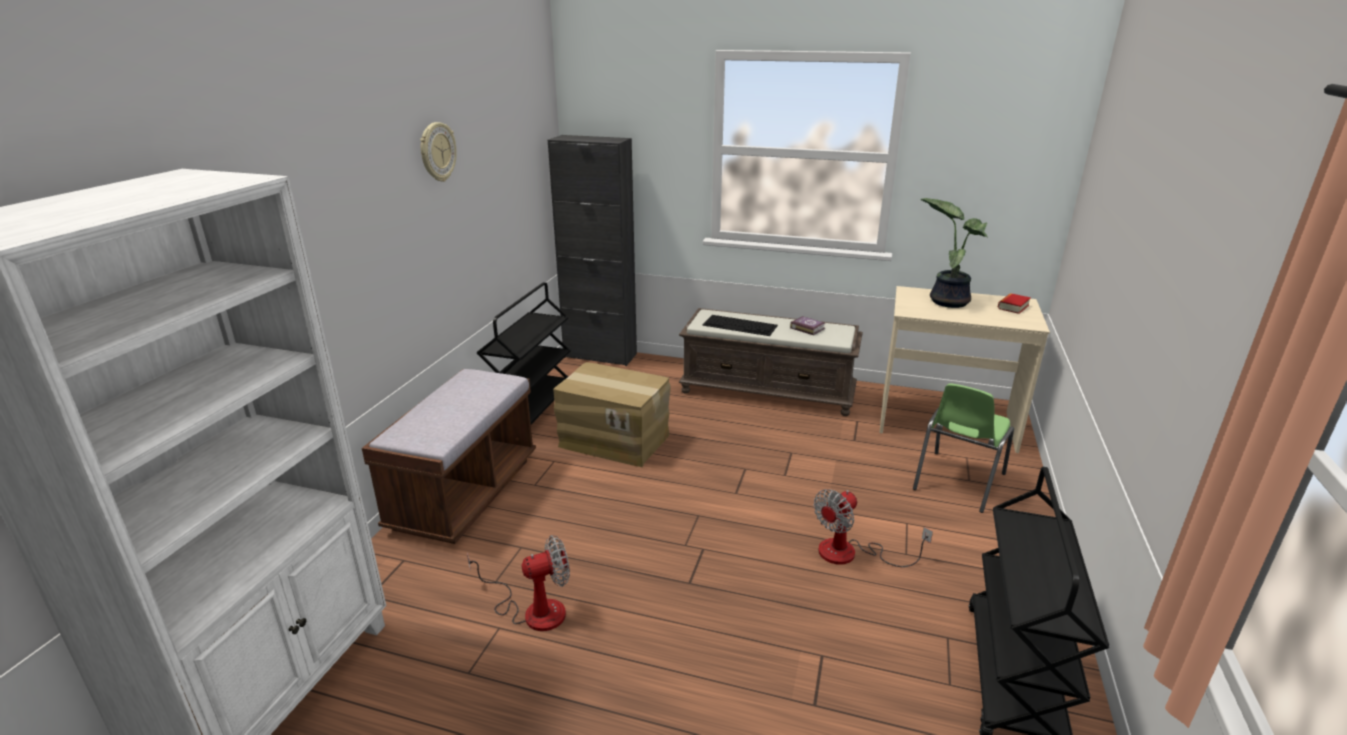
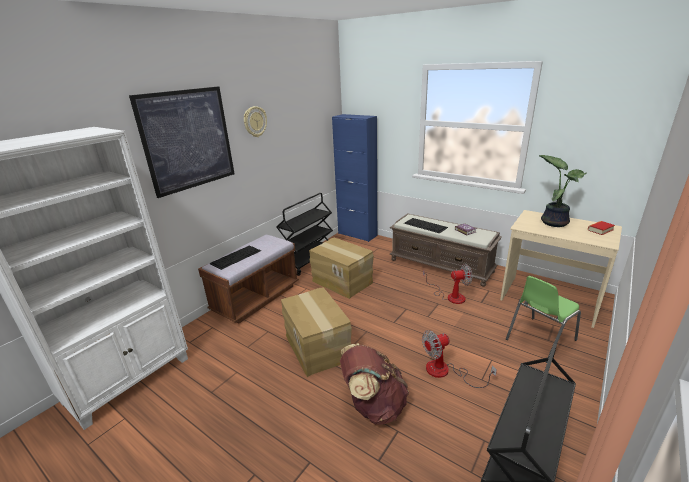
camera: 20 degrees right, 0 degrees up
(336, 191) = (188, 140): none -> picture
(433, 415) = (236, 256): none -> keyboard
(533, 610) = (257, 366): fan -> fan (450, 296)
(600, 355) = (357, 234): black cabinet -> blue cabinet
(628, 555) = (318, 347): none -> cardboard box
(767, 627) = (373, 405): none -> brown backpack

